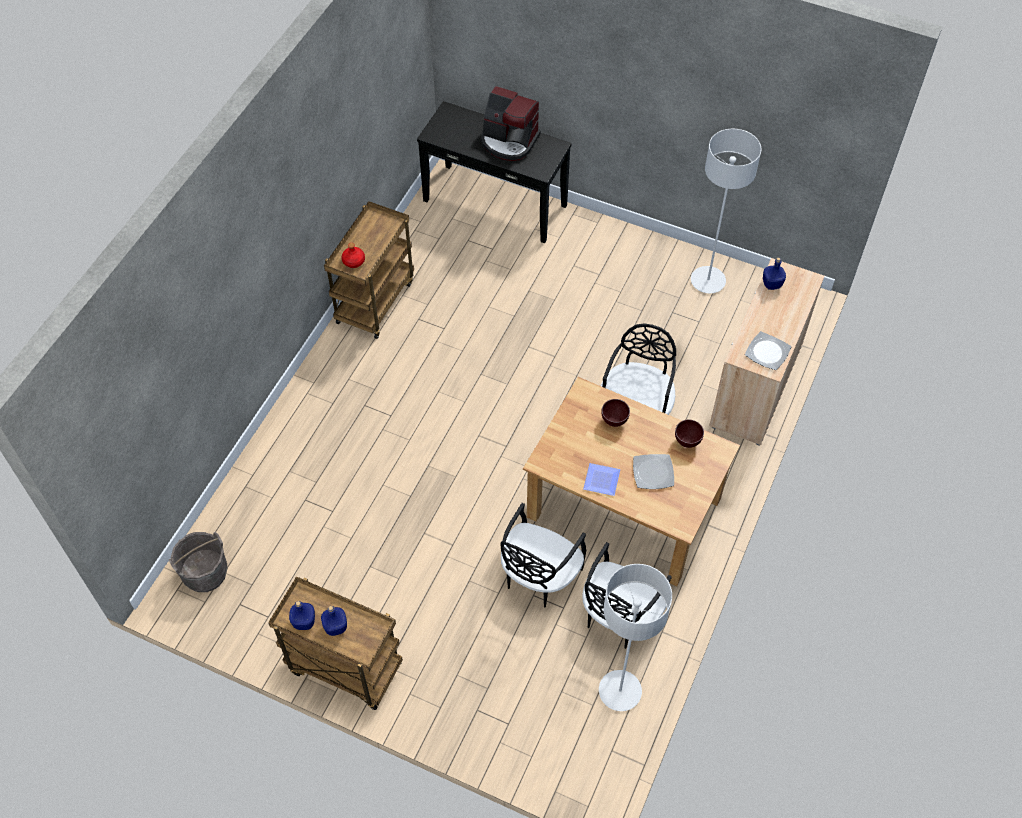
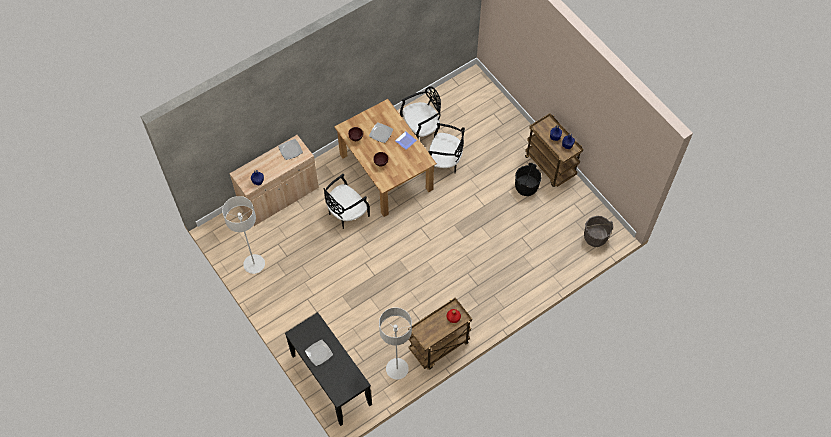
camera: 150 degrees left, 5 degrees up
(369, 604) = (526, 187): none -> black bucket
(509, 141) = (318, 353): coffee machine -> plate
(538, 576) = (444, 162): black chair -> black chair turned 45 degrees clockwise
(620, 691) = (441, 103): grey floor lamp -> grey floor lamp (397, 369)

